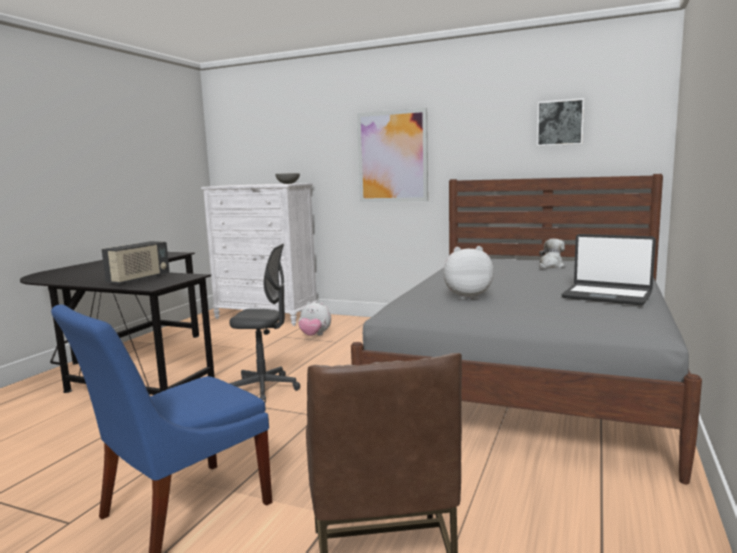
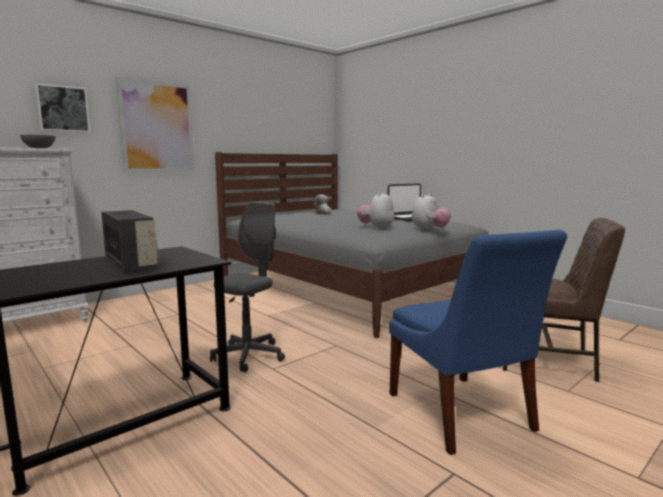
camera: 65 degrees left, 0 degrees up
(314, 336) = (142, 318): plush toy -> plush toy (429, 230)
(560, 123) = (283, 114): picture -> picture (62, 109)

